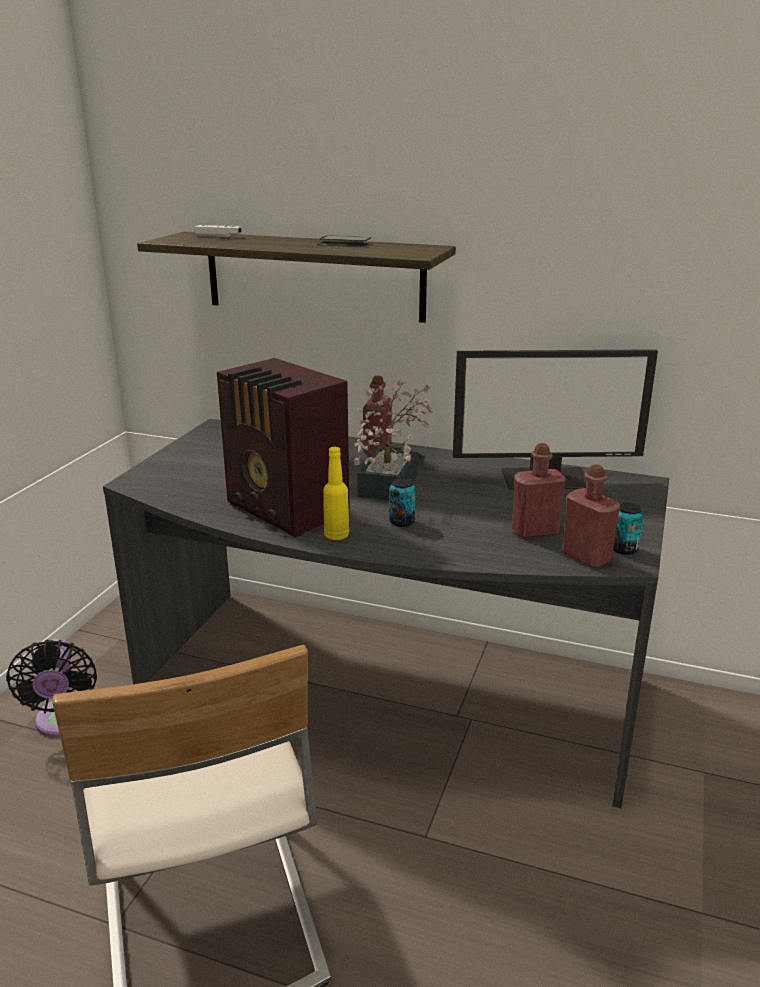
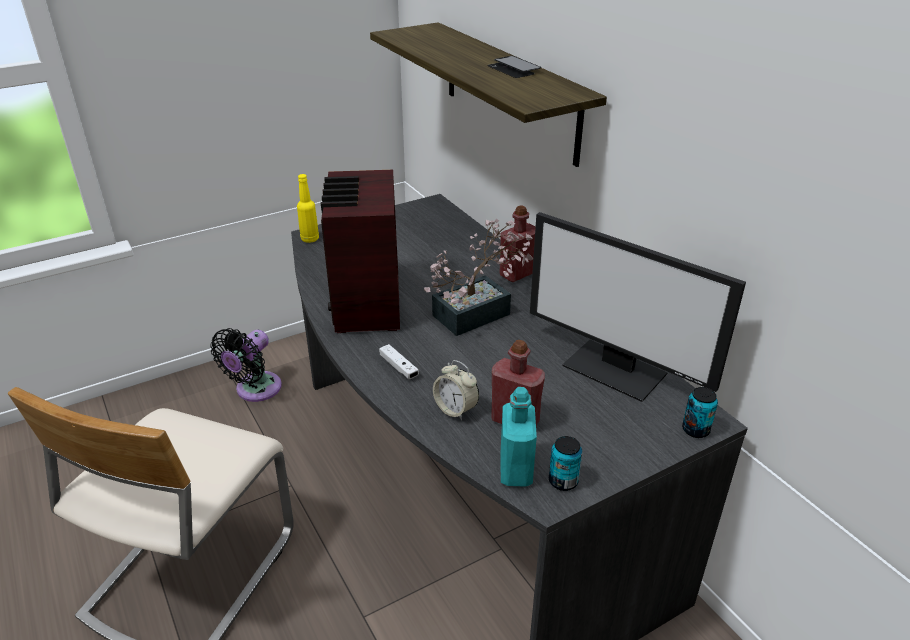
camera: 40 degrees right, 10 degrees up
(218, 236) = (443, 35): white game controller -> white game controller (398, 367)
(336, 535) = (364, 345): yellow bottle -> yellow bottle (310, 239)
(401, 522) = (427, 356): can -> can (695, 430)
(484, 543) = (455, 409): none -> alarm clock
(586, 557) = (516, 470): red bottle -> turquoise bottle

